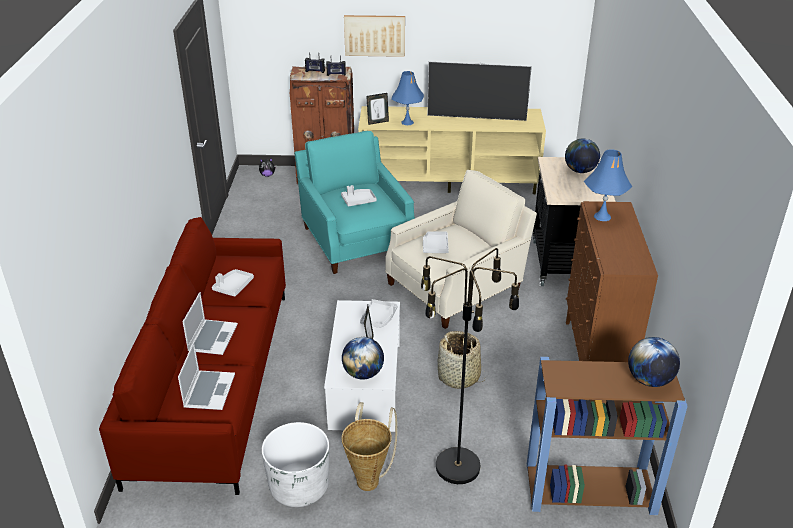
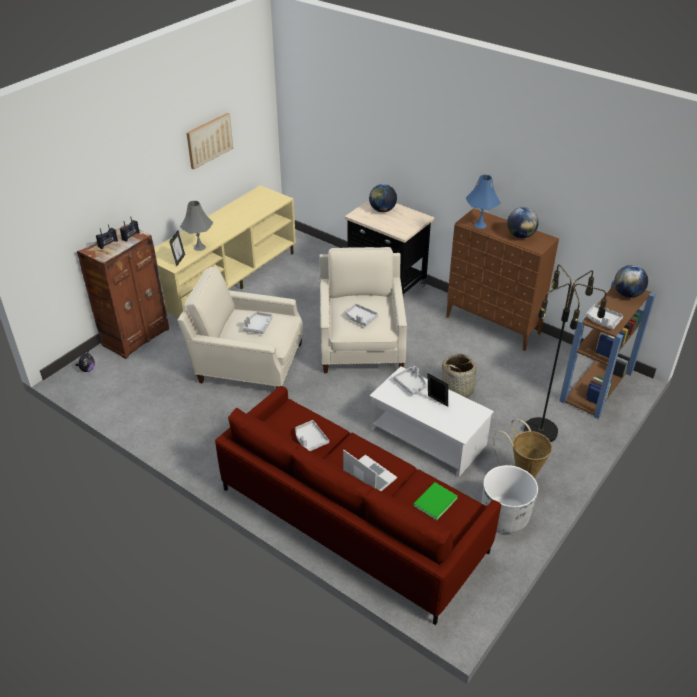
camera: 55 degrees left, 5 degrees up
(209, 391) = (433, 502): laptop -> green book
(356, 239) = (248, 362): turquoise armchair -> beige armchair
(363, 373) = (466, 418): globe -> globe (520, 235)
(374, 35) = (136, 184): picture -> picture (209, 140)
(407, 122) = (199, 247): blue table lamp -> grey table lamp
(476, 118) = (236, 215): television -> none
(565, 376) = (602, 320): none -> grey tray

